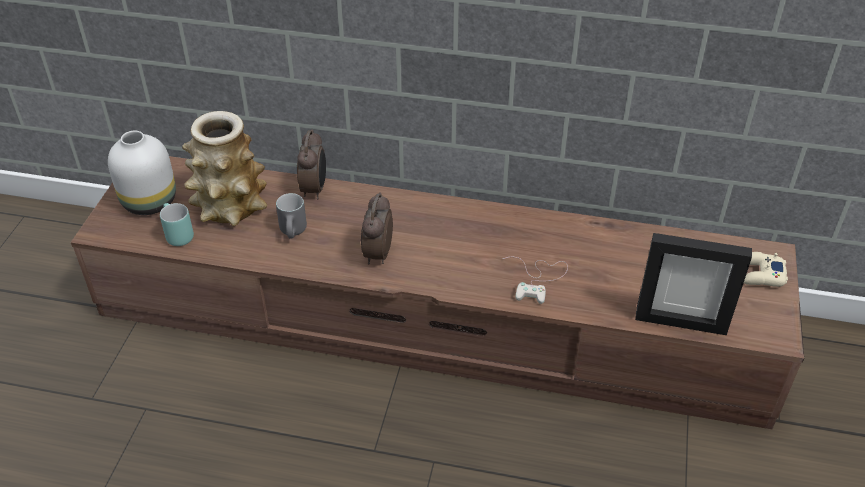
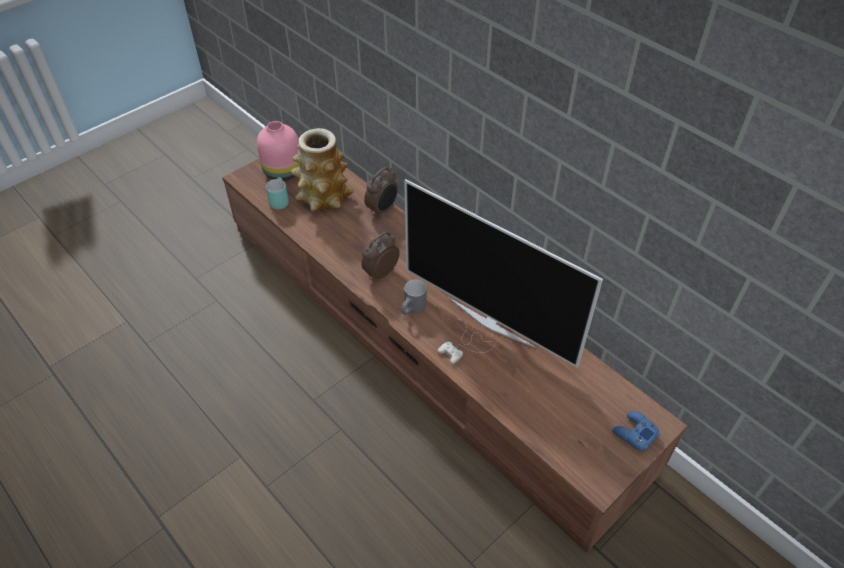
camera: 35 degrees right, 5 degrees up
(149, 203) = (282, 172): white vase -> pink vase
(295, 232) = (345, 233): grey mug -> grey mug (413, 310)
(539, 243) = (491, 321): none -> television
(680, 321) = (536, 431): picture frame -> none
(761, 275) = (634, 433): beige game controller -> blue game controller

